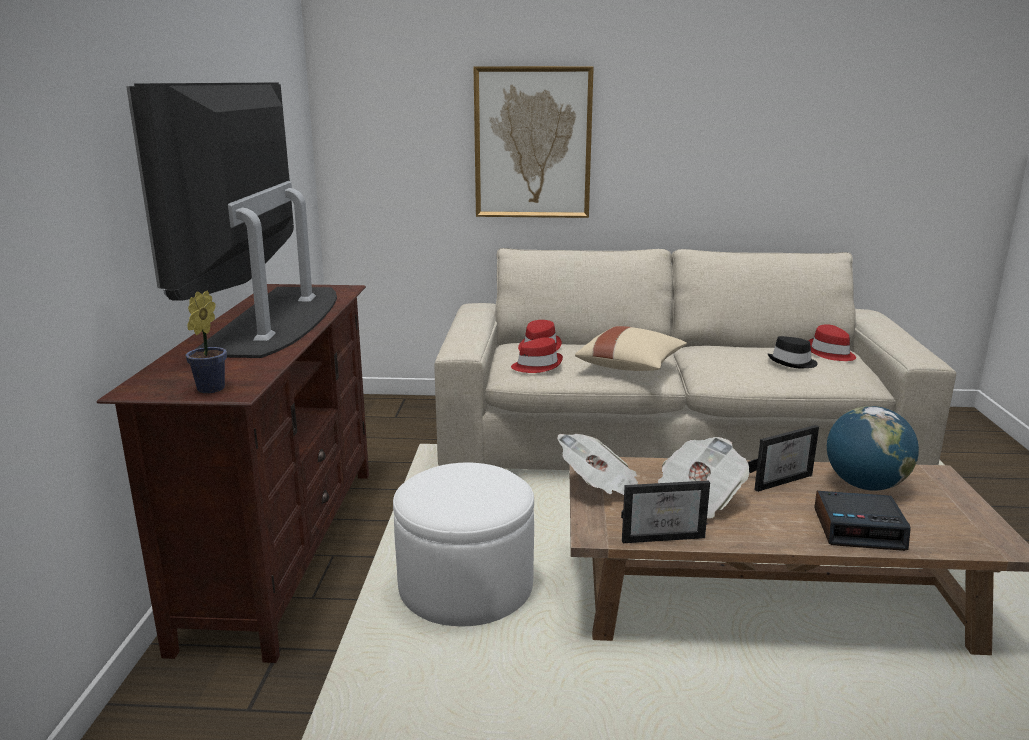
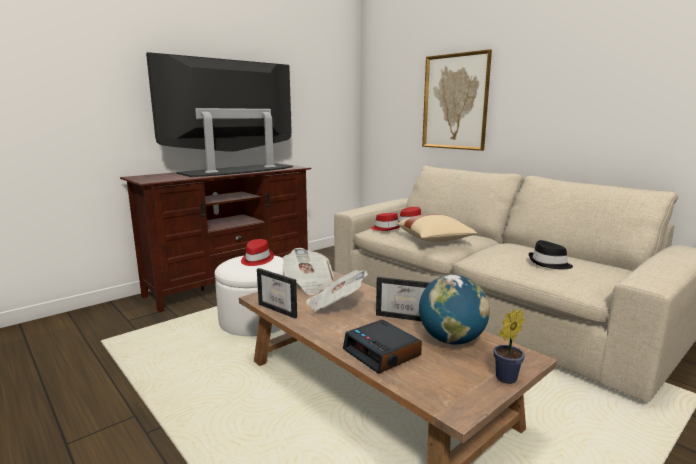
camera: 45 degrees right, 5 degrees down
(208, 390) = (145, 180): potted plant -> potted plant (504, 379)
(830, 353) = (601, 267): red hat -> red hat (256, 259)

